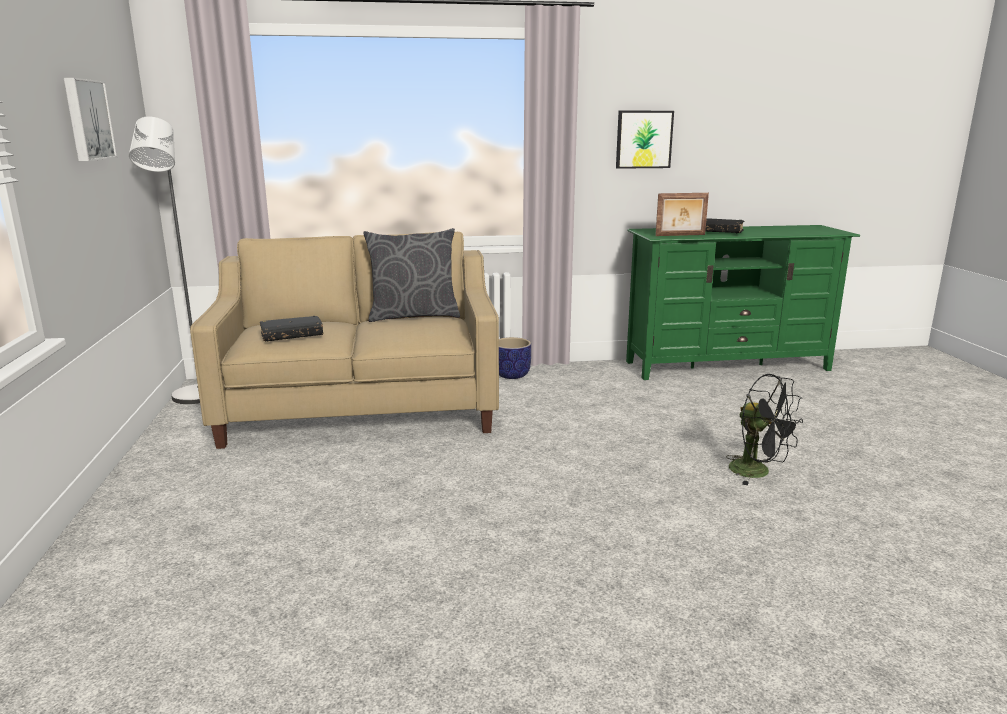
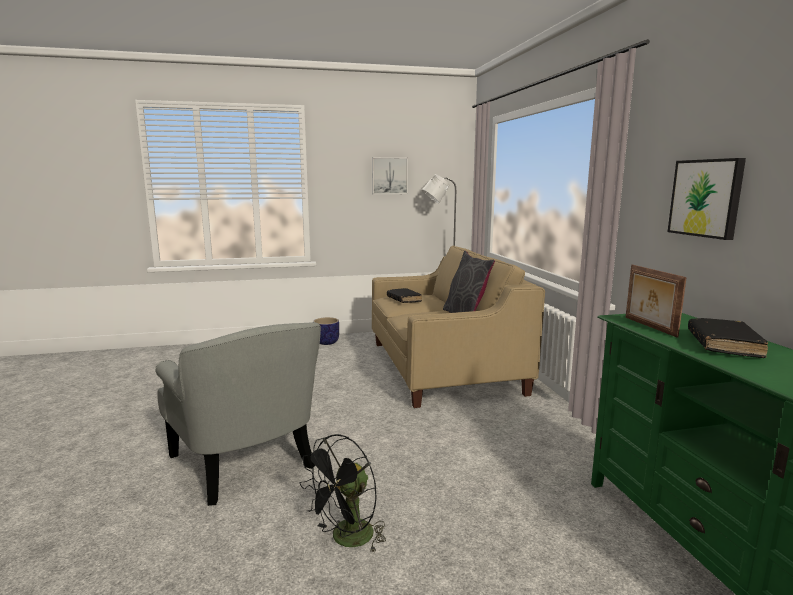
camera: 85 degrees right, 5 degrees down
(512, 375) = (547, 411): planter -> planter (327, 342)
(634, 540) = (246, 461): none -> grey armchair

